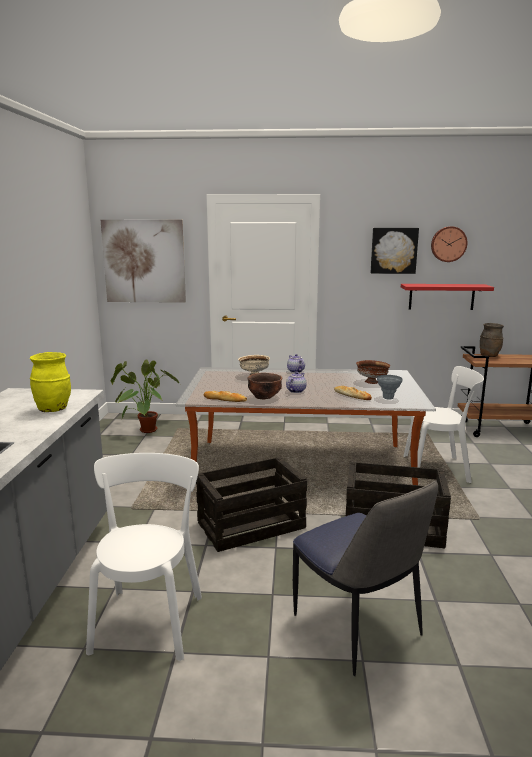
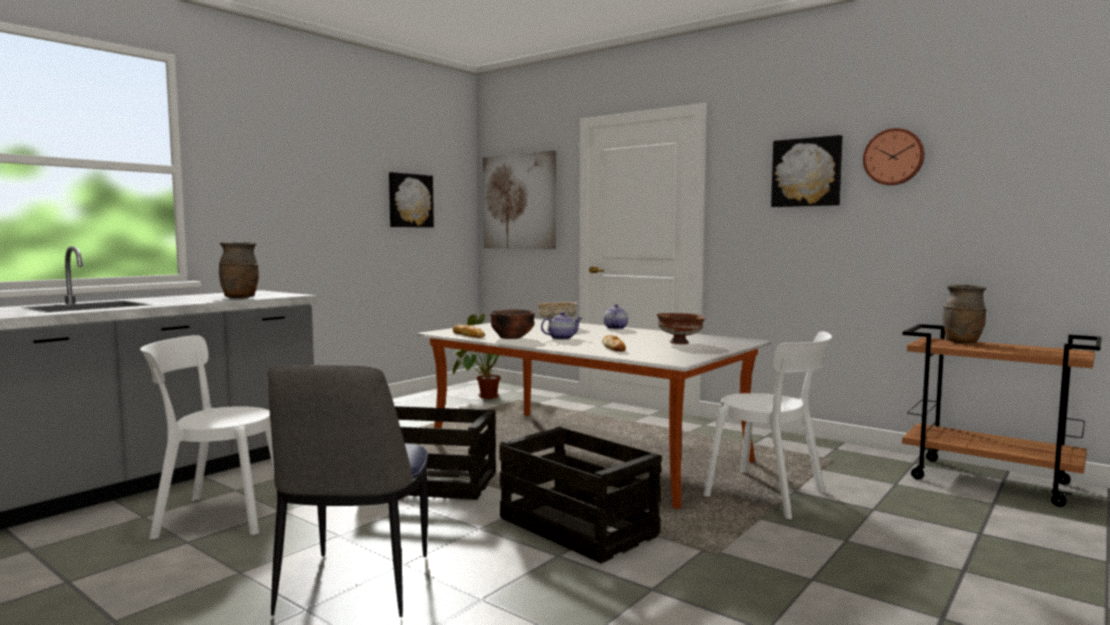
camera: 35 degrees right, 10 degrees down
(53, 409) = (240, 298): yellow vase -> brown vase
(62, 268) = (410, 200): none -> picture
(149, 619) = (216, 516): white chair -> white chair turned 135 degrees counterclockwise
(388, 398) = (652, 353): grey vase -> none
(441, 296) = (886, 241): red shelf -> none

